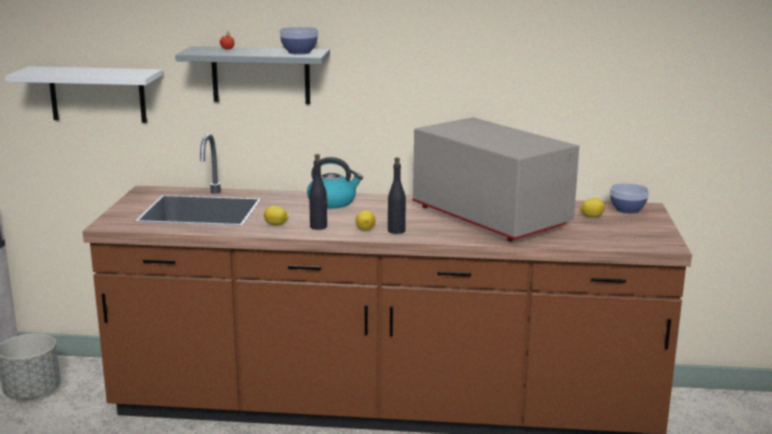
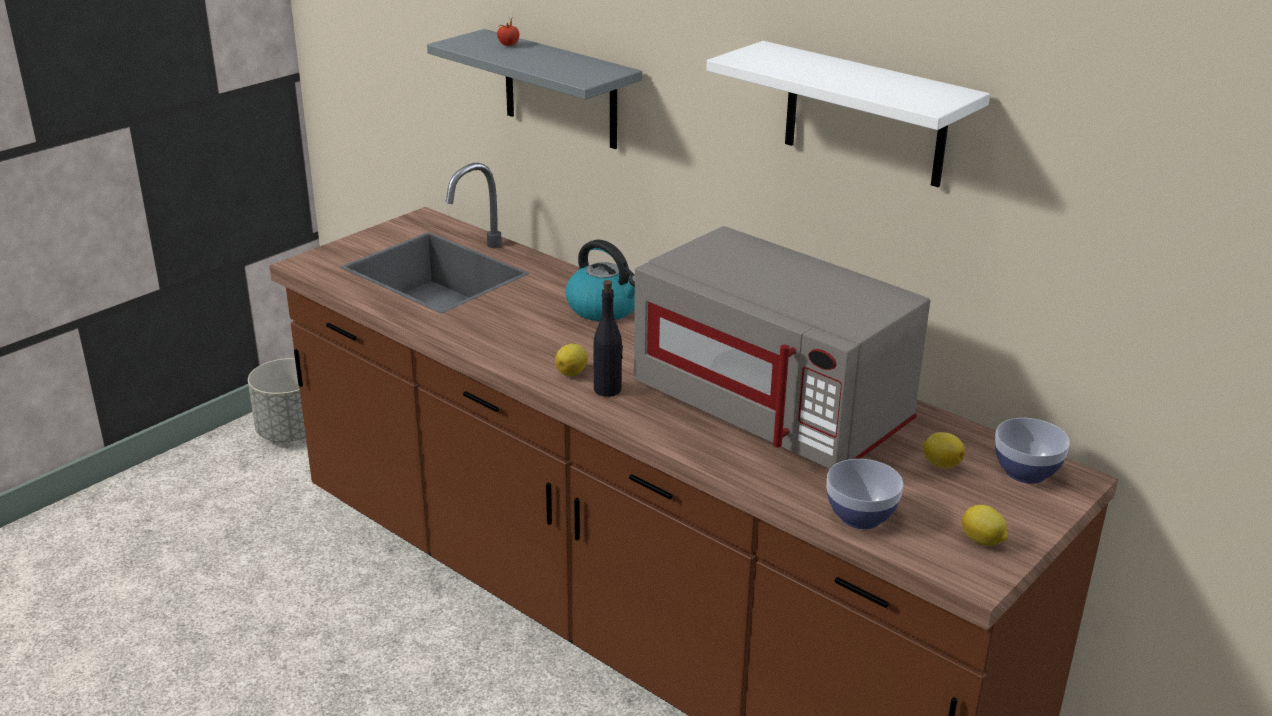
camera: 35 degrees right, 10 degrees up
(97, 94) = (393, 72): white shelf -> white shelf (865, 115)
(276, 225) = (478, 326): lemon -> lemon (982, 541)
(299, 52) = (580, 71): bowl -> bowl (860, 516)
(318, 227) = (522, 347): black bottle -> none
(488, 218) = (773, 410): grey microwave -> grey microwave turned 135 degrees clockwise

